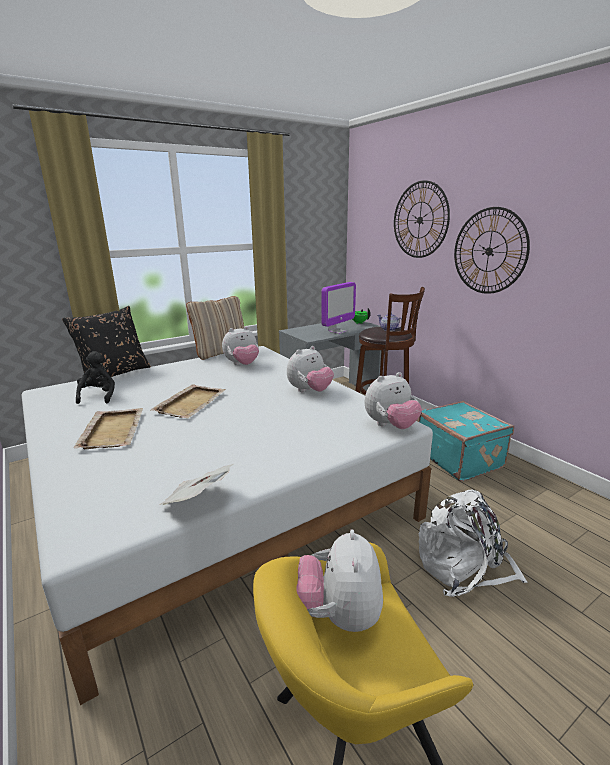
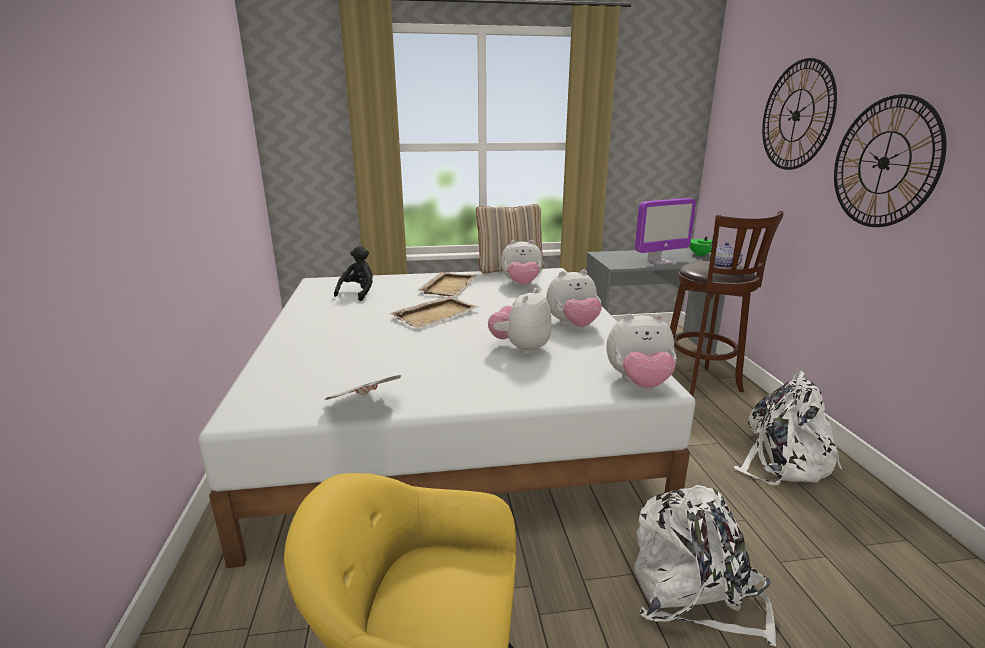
camera: 25 degrees right, 0 degrees up
(112, 430) = (345, 326): beige tray -> beige tray (449, 286)
(114, 374) = (389, 275): black pillow -> none
(338, 615) = (426, 560): plush toy -> plush toy (521, 348)
(459, 458) = (782, 461): turquoise suitcase -> white backpack

